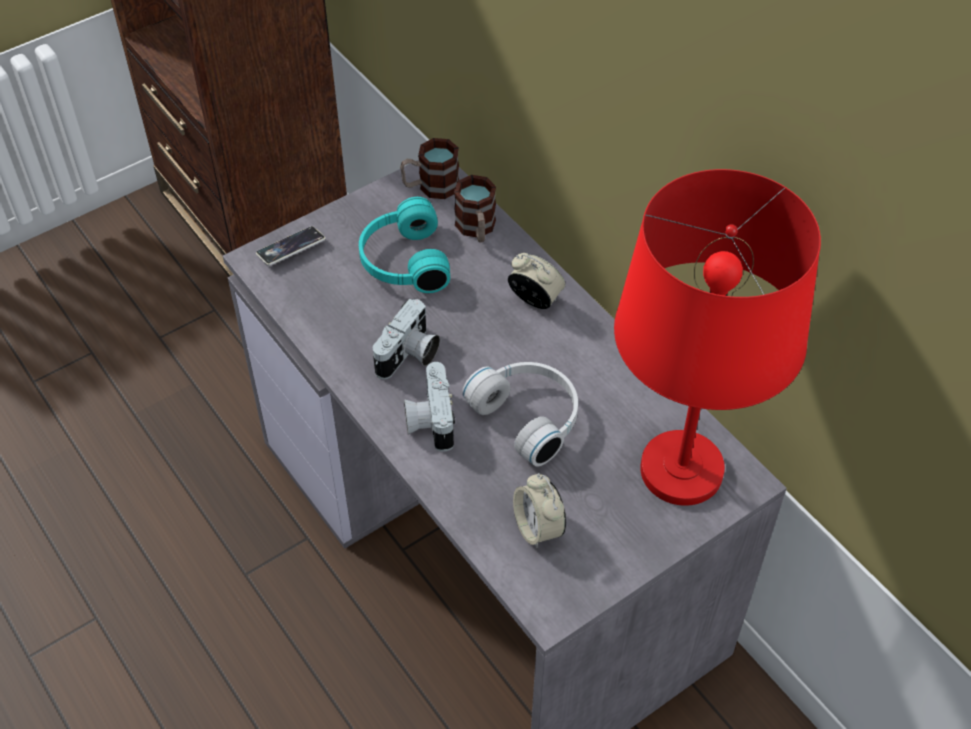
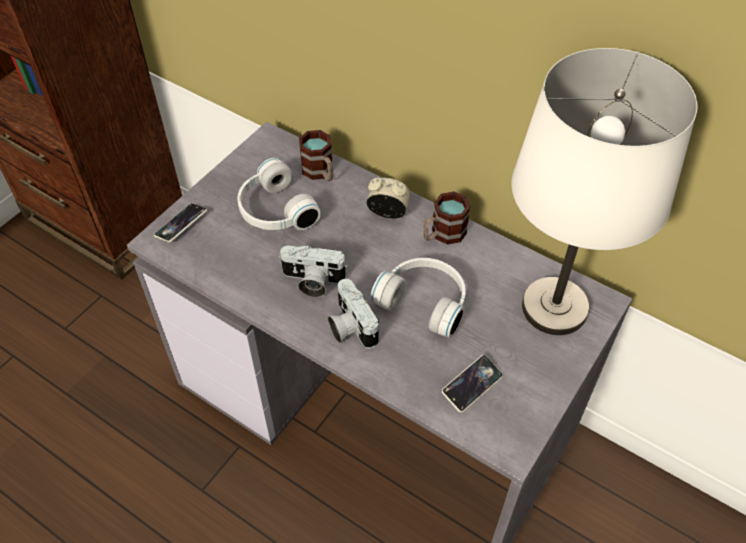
camera: 20 degrees left, 0 degrees up
(402, 261) = (274, 211): turquoise headphones -> white headphones
(409, 356) = (312, 281): camera -> camera turned 90 degrees clockwise
(430, 187) = (271, 150): mug -> mug (443, 234)
(538, 528) = (472, 385): alarm clock -> phone
(682, 470) = (554, 307): red table lamp -> white table lamp

